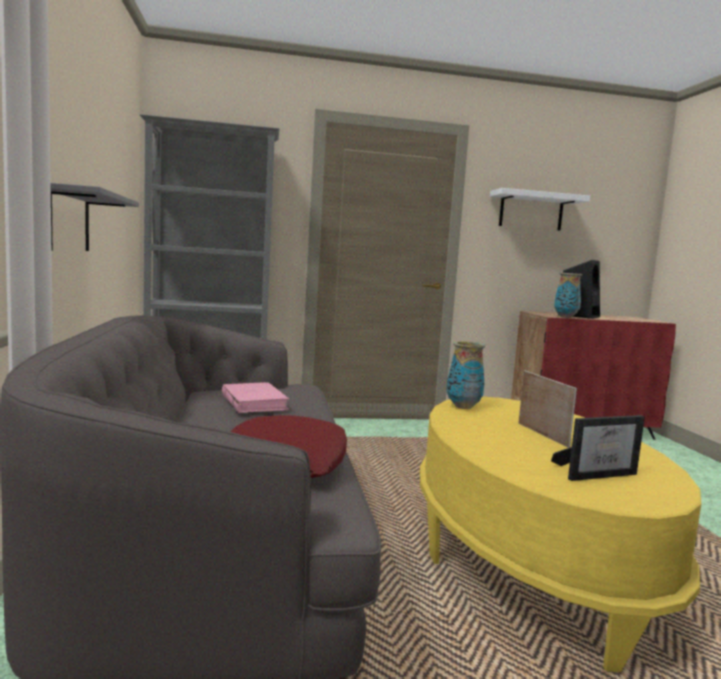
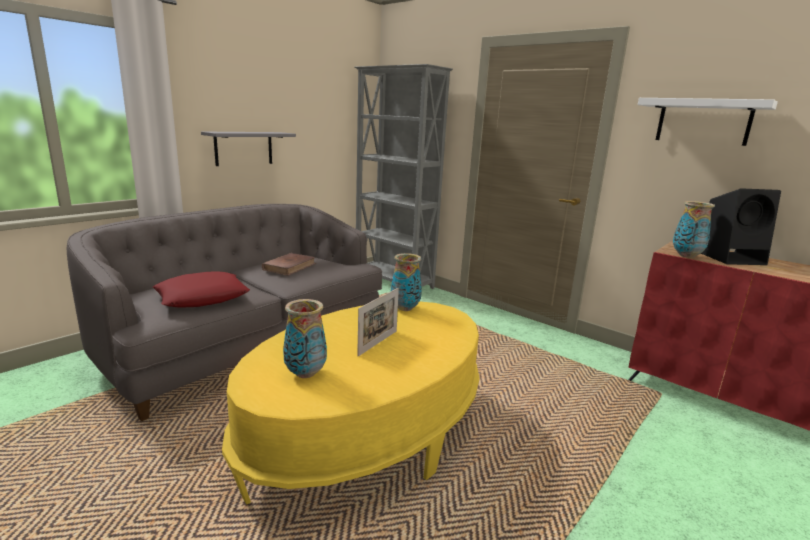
camera: 50 degrees right, 10 degrees up
(254, 402) = (289, 267): pink book -> brown book
(598, 473) = (306, 373): picture frame -> vase

